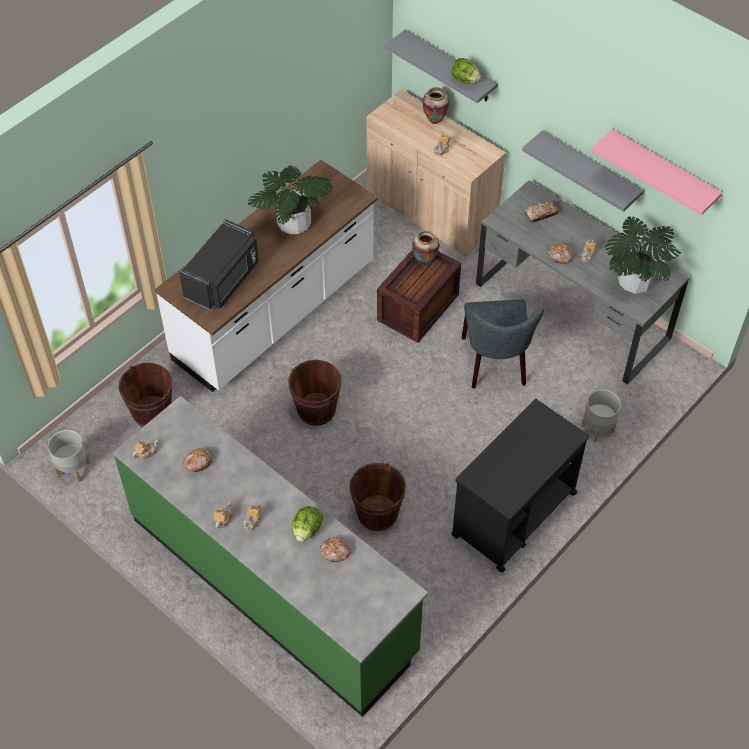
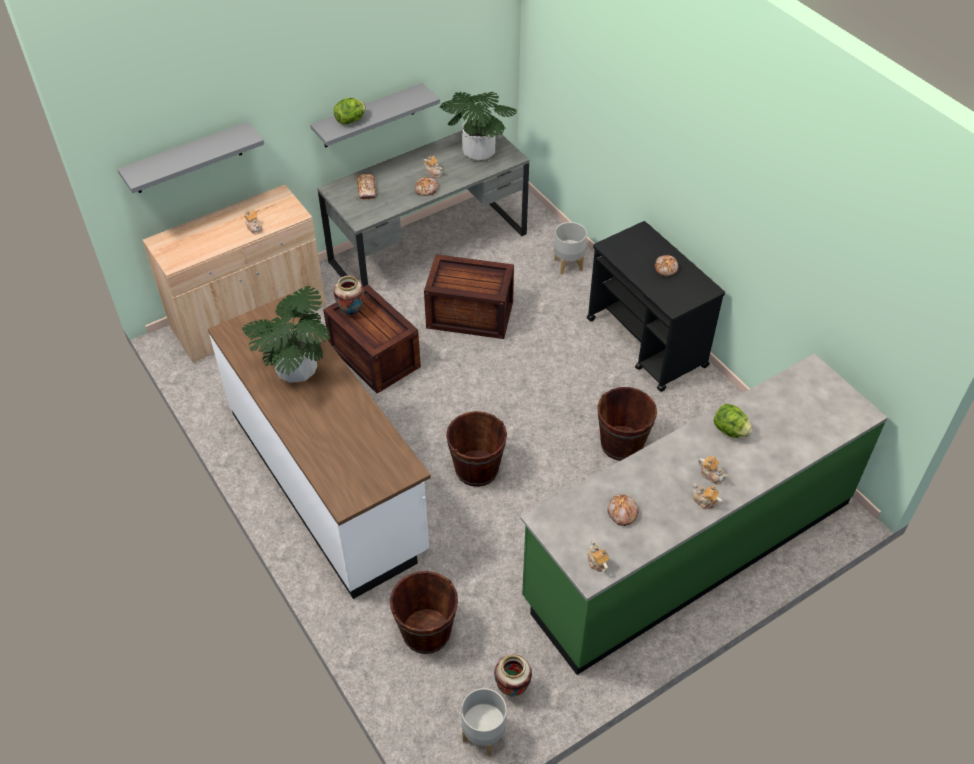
camera: 75 degrees left, 5 degrees down
(223, 280) = (354, 449): black microwave -> none
(335, 552) = (760, 413): bread -> bread (666, 268)
(435, 121) = (208, 224): vase -> vase (512, 689)
(465, 80) = (229, 142): lettuce -> lettuce (351, 120)
(495, 365) = (471, 315): grey chair -> crate
(663, 171) = (434, 46): pink shelf -> none

